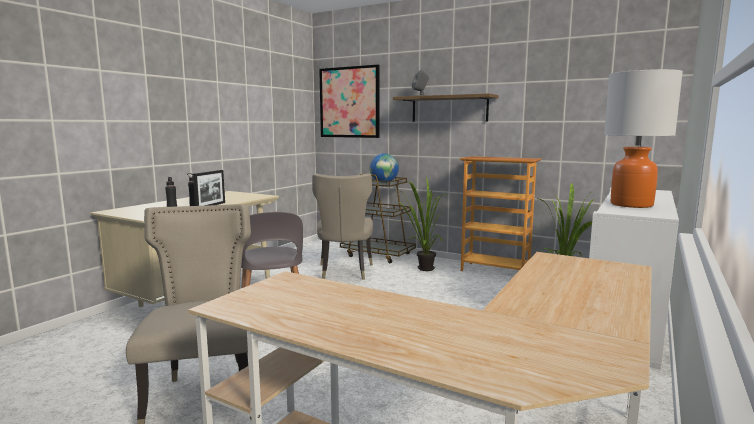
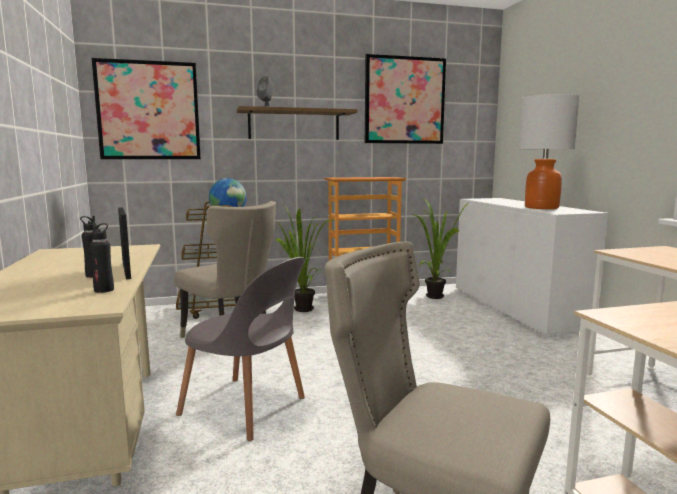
camera: 45 degrees left, 0 degrees up
(560, 80) = (404, 100): none -> picture

